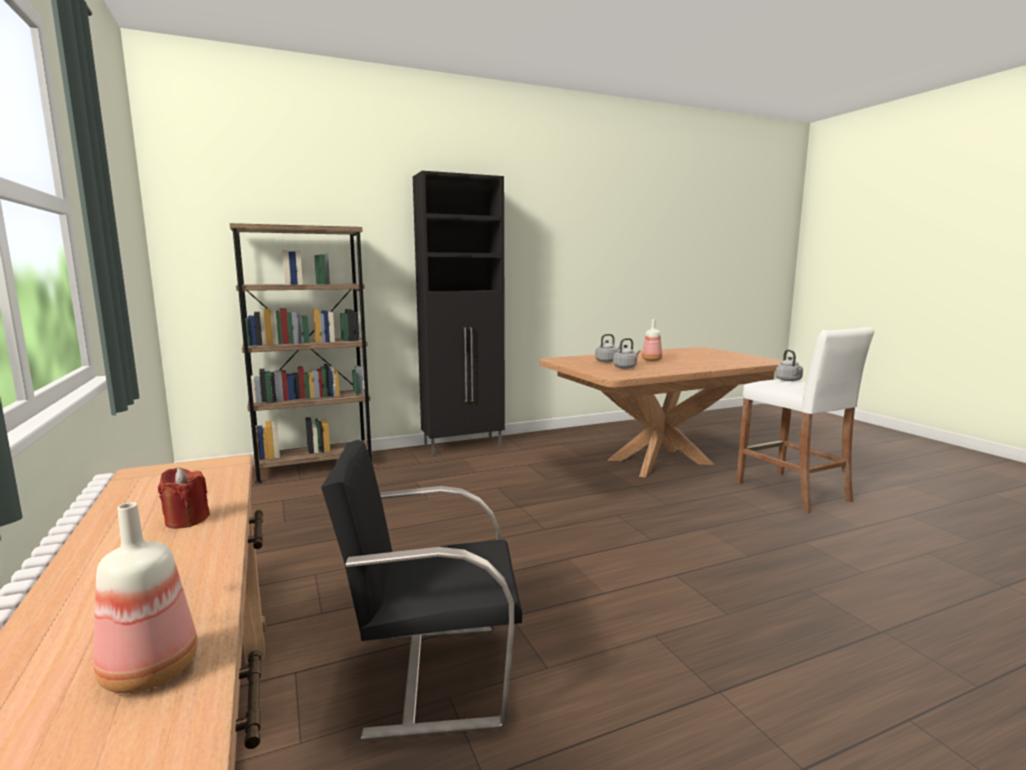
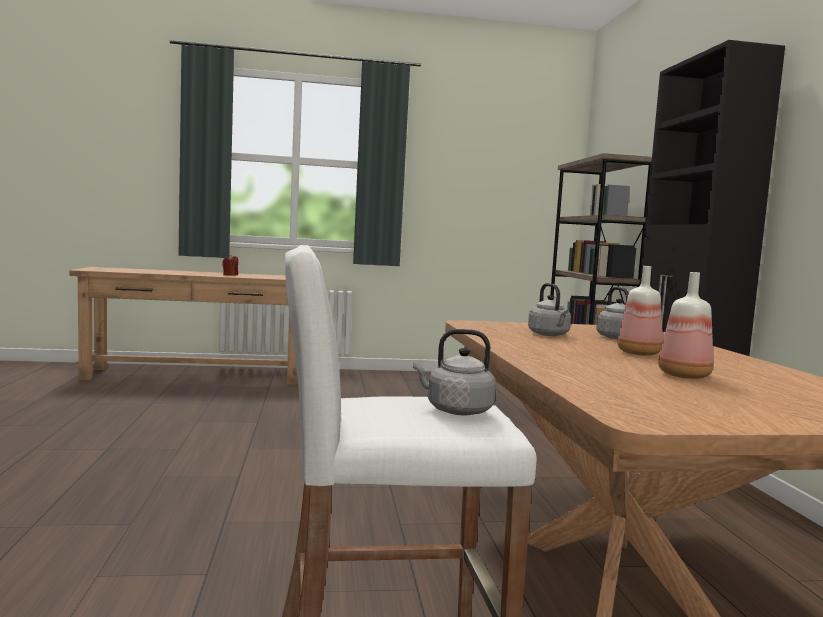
camera: 105 degrees right, 5 degrees down
(147, 673) = (136, 271): bottle -> bottle (682, 375)
(432, 675) = (229, 403): black chair -> none

